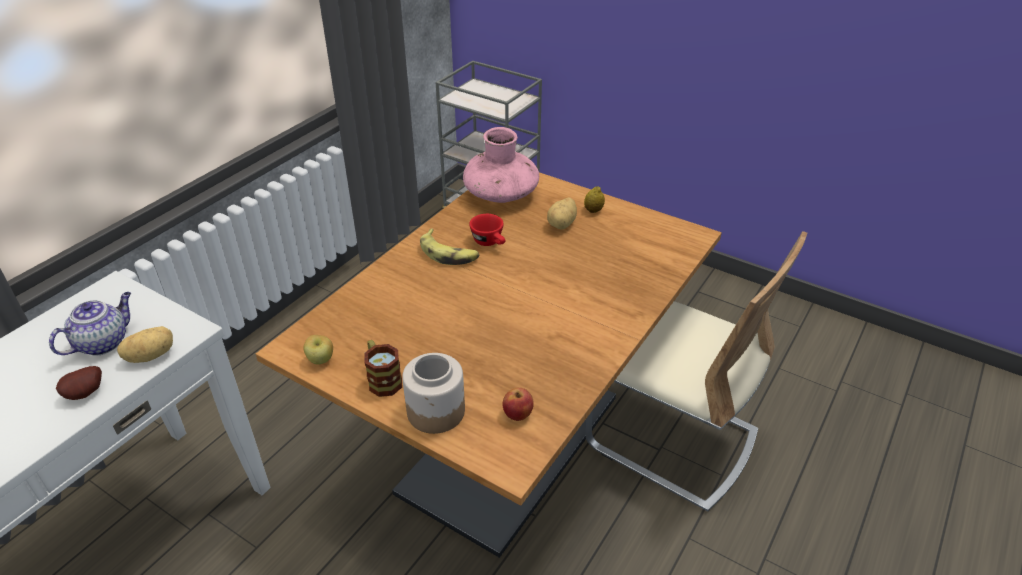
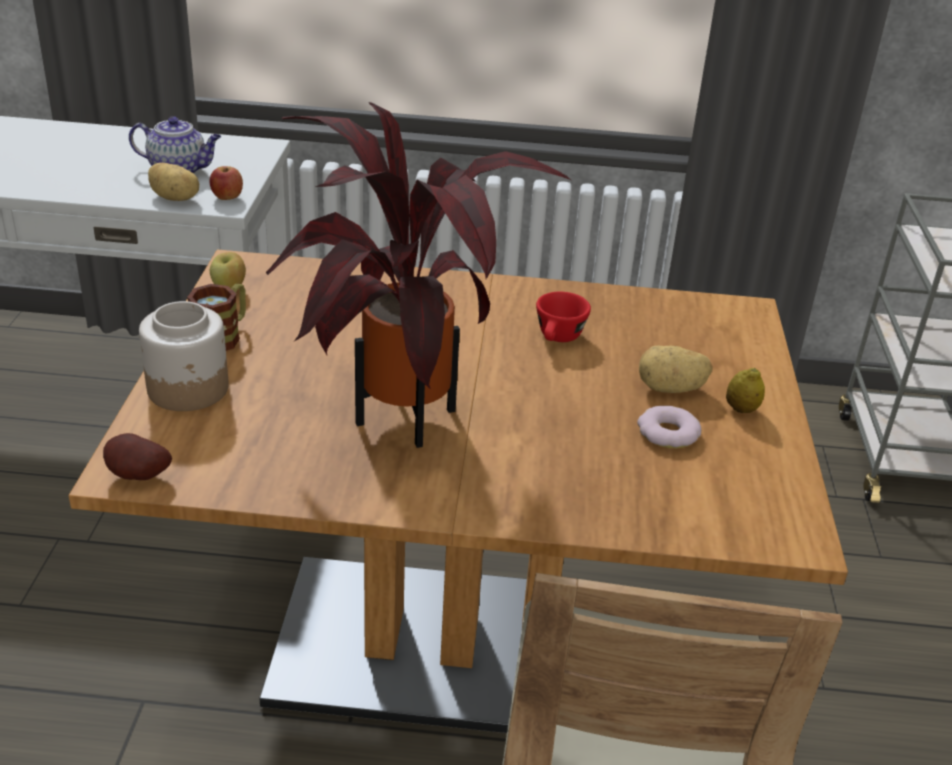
camera: 60 degrees right, 5 degrees down
(86, 394) = (105, 188): potato -> potato (137, 477)
(449, 253) = (501, 314): banana -> none
(501, 194) = (684, 317): pink vase -> none
(518, 414) = (216, 454): apple -> apple (227, 197)
(530, 329) = (395, 420): none -> potted plant
(599, 240) = (668, 433): none -> donut

